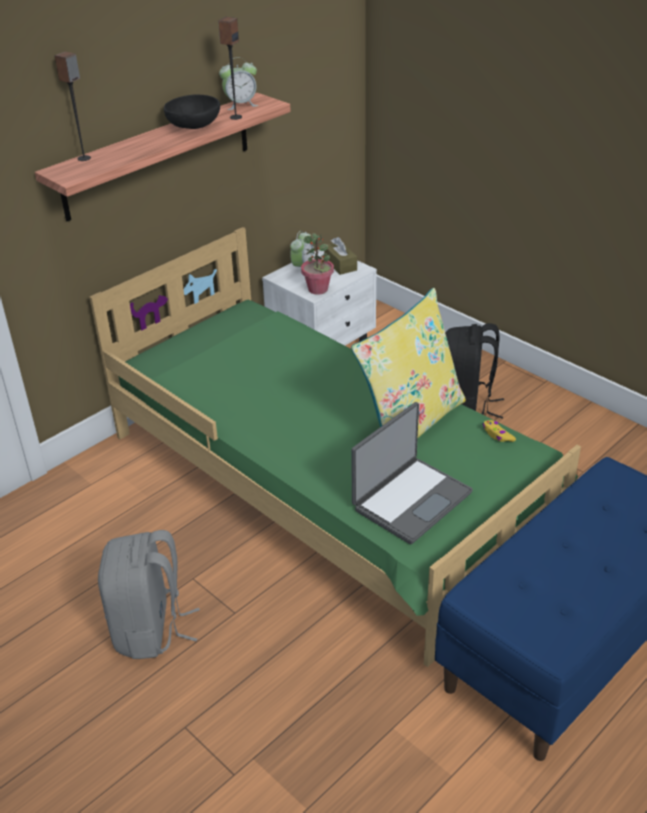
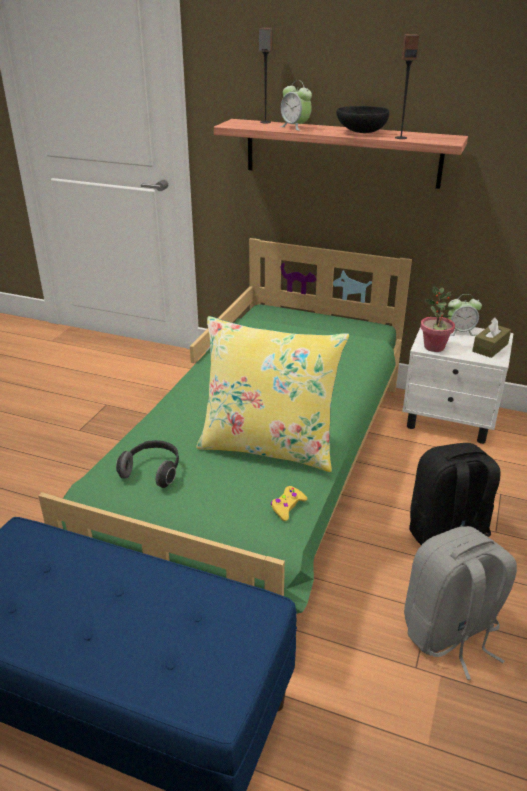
camera: 65 degrees right, 5 degrees down
(150, 630) = (65, 438): grey backpack -> grey backpack (450, 633)
(240, 105) = (429, 135): alarm clock -> alarm clock (295, 127)
(410, 500) = (153, 471): laptop -> headphones

